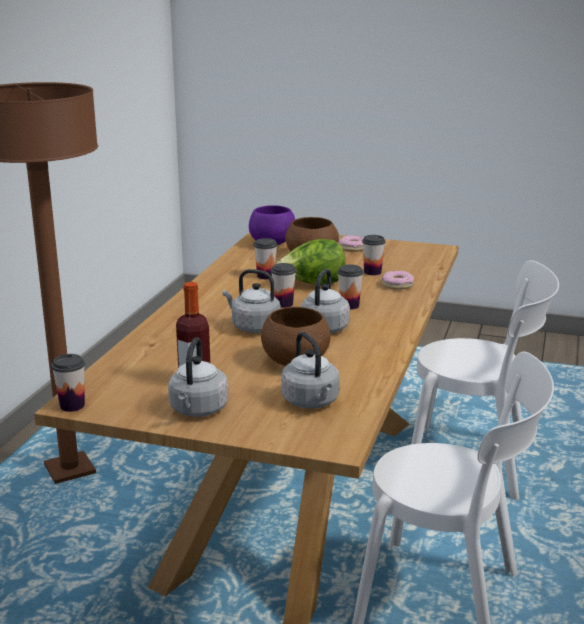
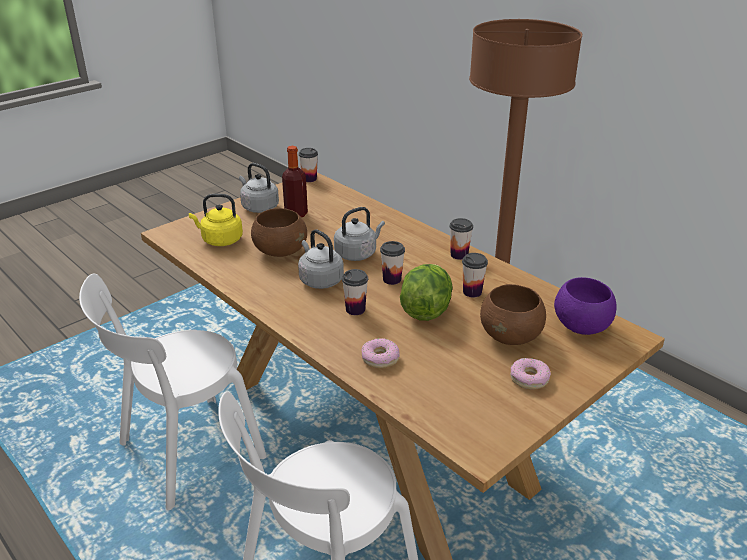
camera: 120 degrees right, 10 degrees up
(311, 402) = (220, 240): grey kettle -> yellow kettle
(372, 272) = (432, 358): cup -> cup (459, 255)

